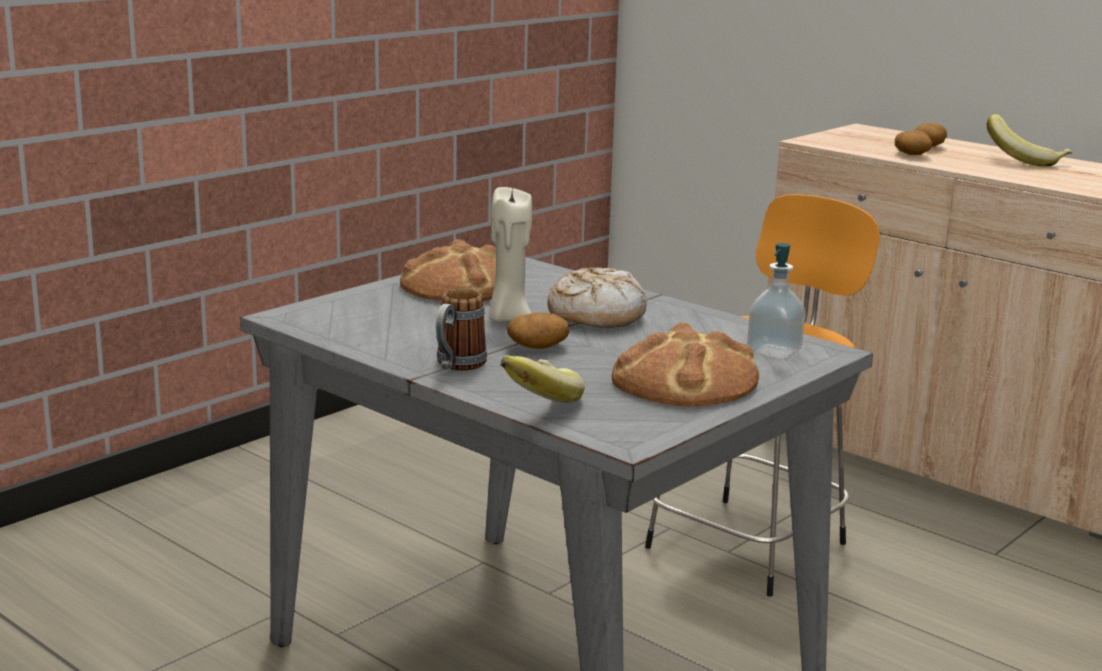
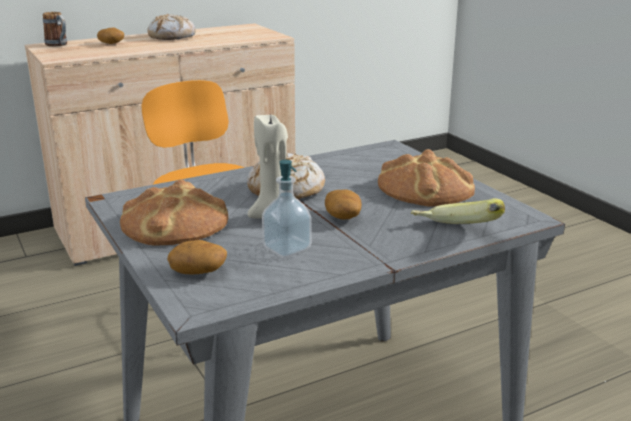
camera: 70 degrees left, 5 degrees up
(456, 366) = (371, 249): mug -> mug (59, 45)
(774, 352) = (386, 158): soap dispenser -> soap dispenser (287, 249)
(912, 155) = (128, 49): potato -> potato (199, 271)
(1025, 161) = (172, 36): banana -> bread

